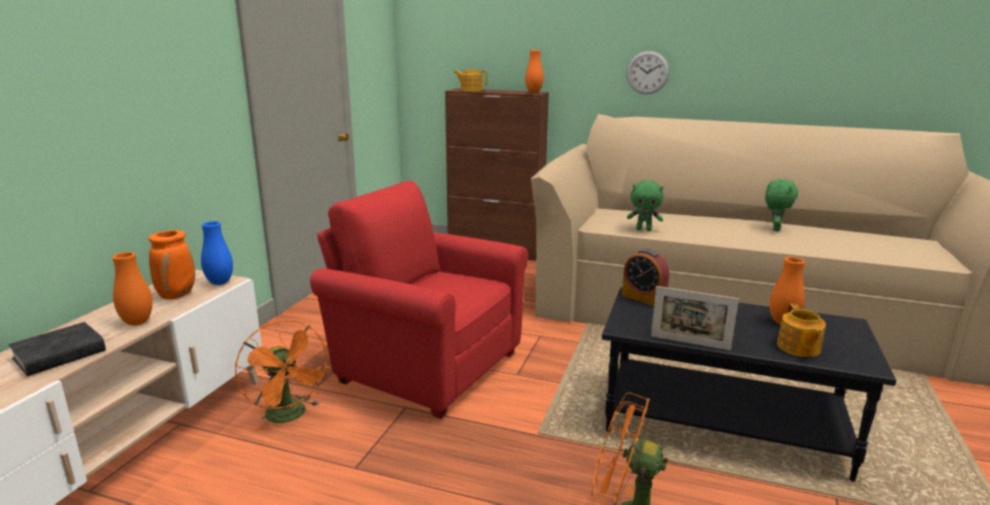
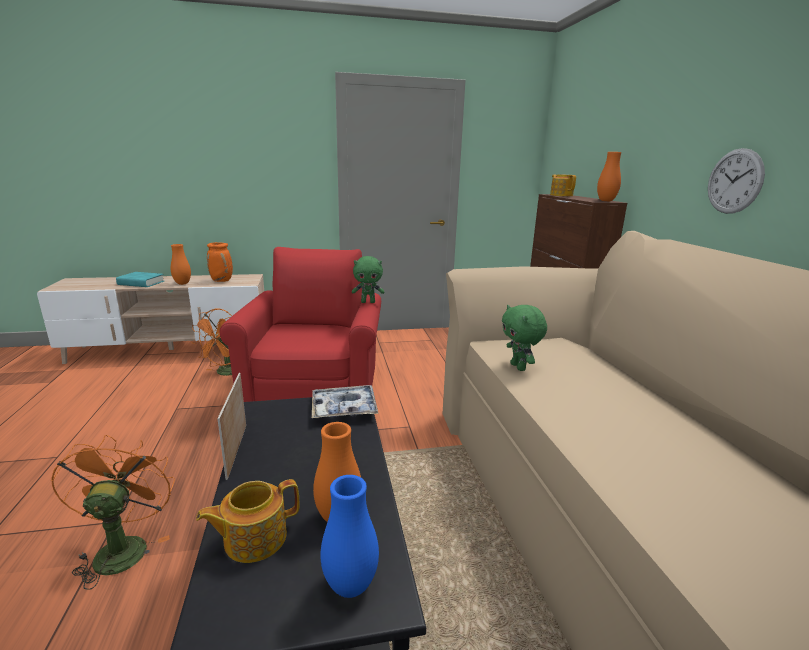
camera: 60 degrees right, 0 degrees up
(60, 355) = (141, 283): black book -> turquoise book
(220, 283) = (245, 282): blue vase -> blue vase (350, 585)
(643, 298) = (344, 408): alarm clock -> tray
(775, 229) = (681, 455): green plush toy -> green plush toy (368, 302)

